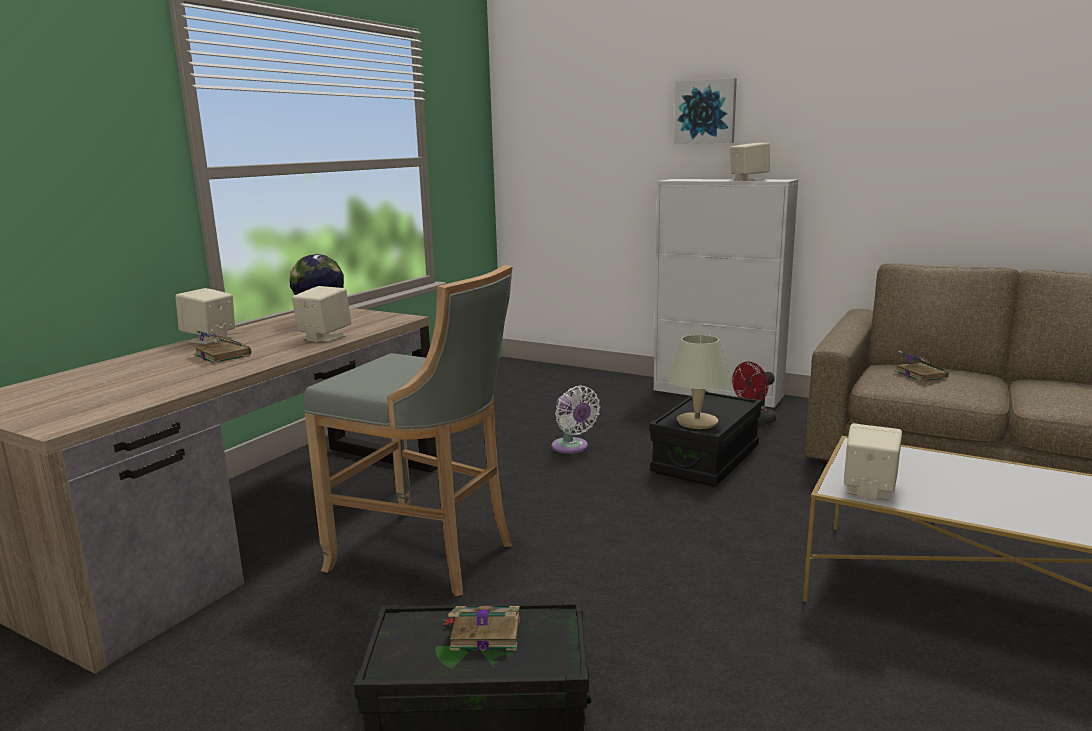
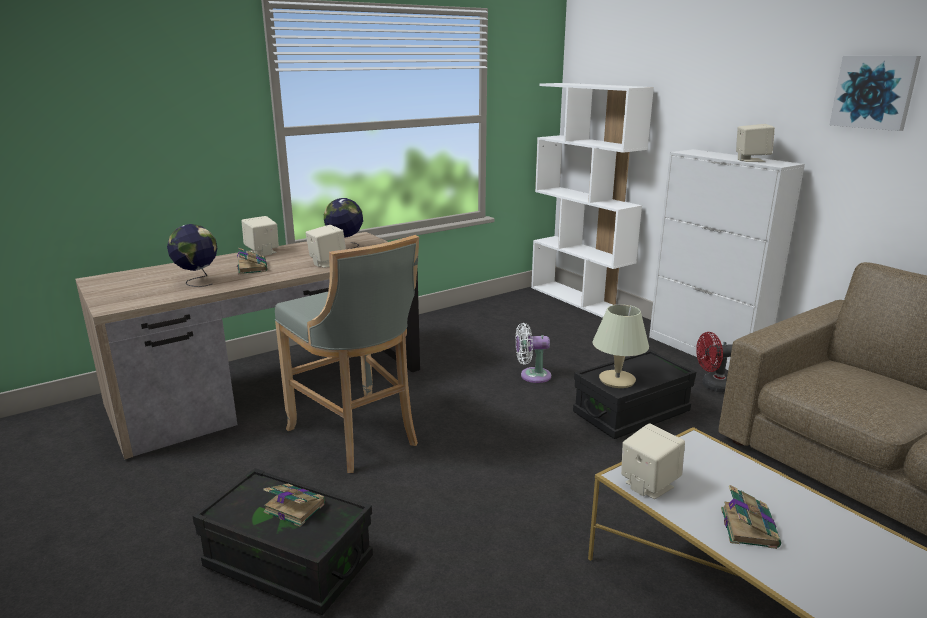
camera: 25 degrees right, 5 degrees up
(159, 379) = (197, 281): none -> globe
(549, 369) = (579, 300): none -> white bookcase
(572, 448) = (532, 376): white fan -> white fan turned 90 degrees clockwise
(705, 112) = (730, 89): picture -> picture (874, 92)
(919, 374) = (843, 383): book -> book (748, 526)

